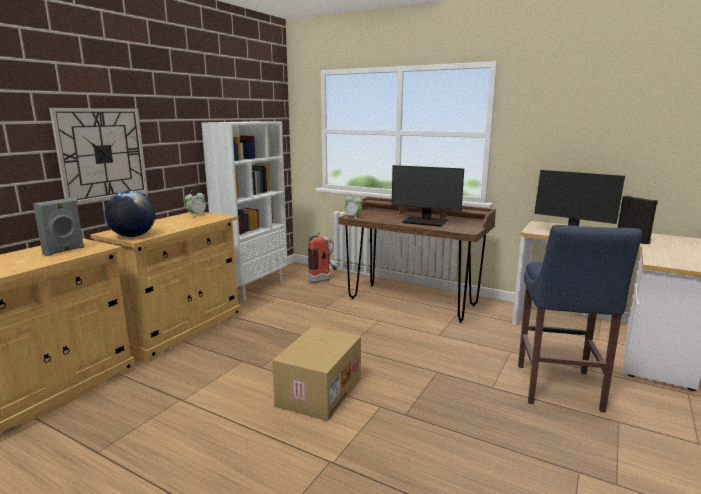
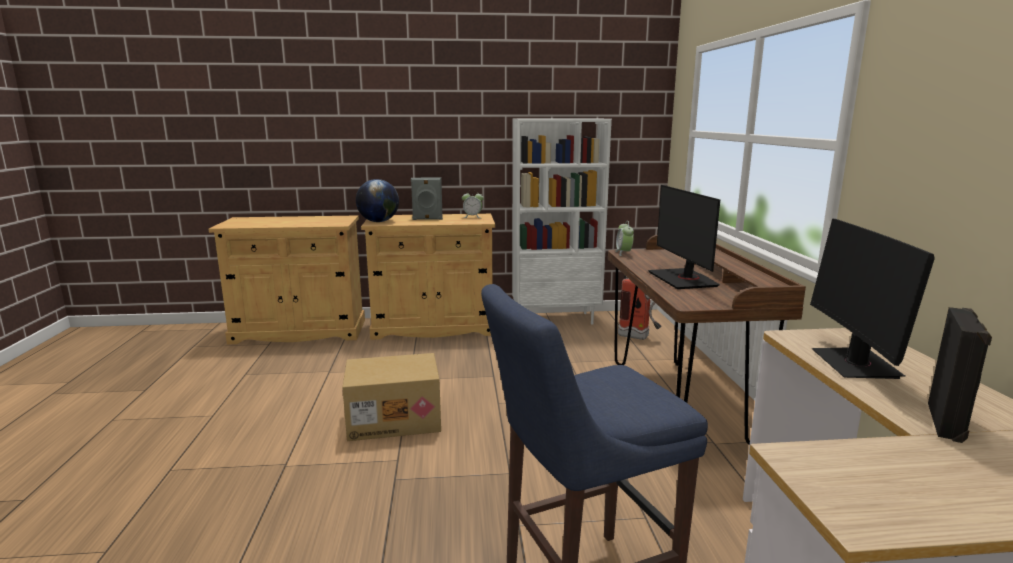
camera: 55 degrees right, 0 degrees up
(64, 251) = (319, 221): grey speaker -> grey speaker (427, 219)
(102, 154) = (393, 145): wall clock -> none

